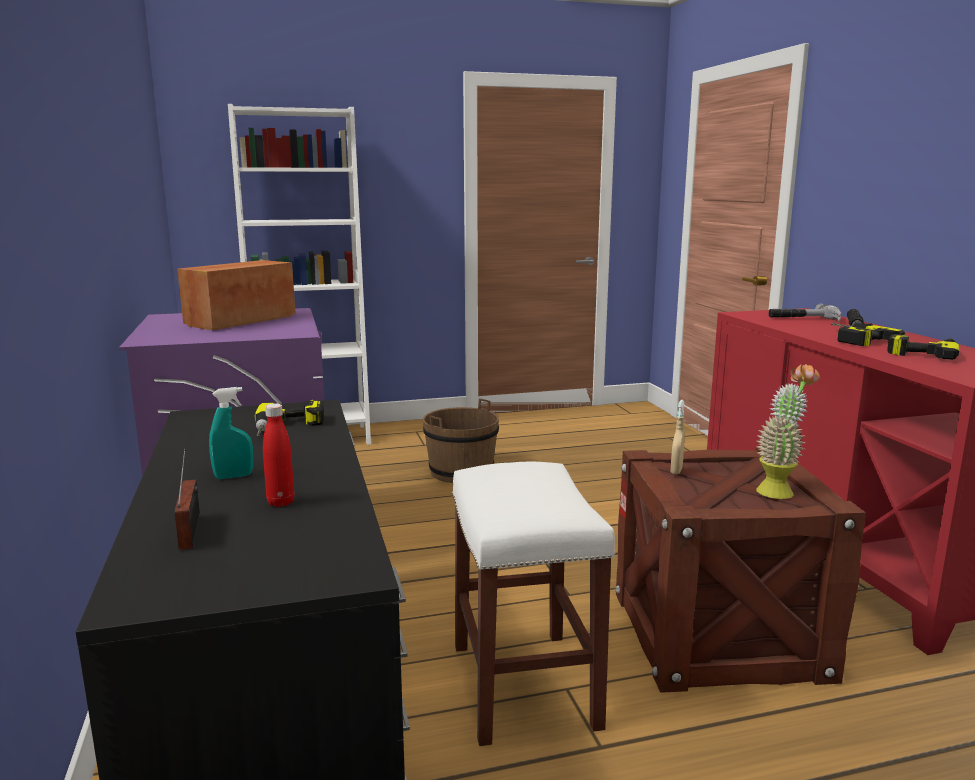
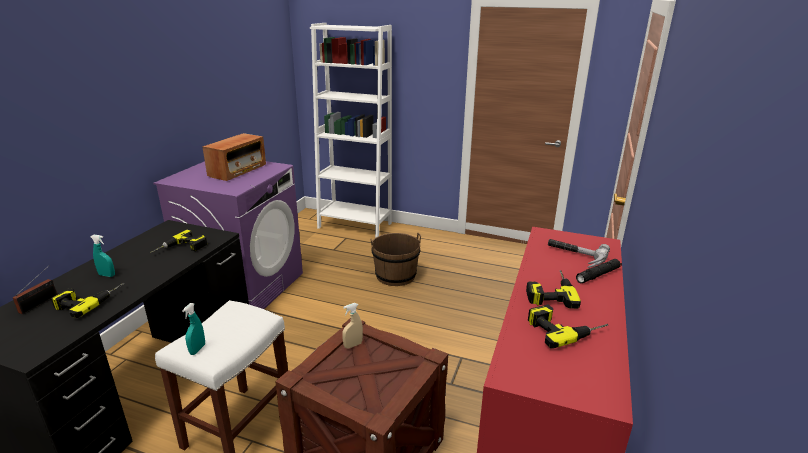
camera: 35 degrees right, 10 degrees up
(241, 321) = (238, 171): radio -> radio turned 135 degrees clockwise
(280, 502) = (89, 300): red bottle -> power drill
(546, 510) = (197, 349): none -> turquoise spray bottle
(779, 490) = (378, 389): potted plant -> none

